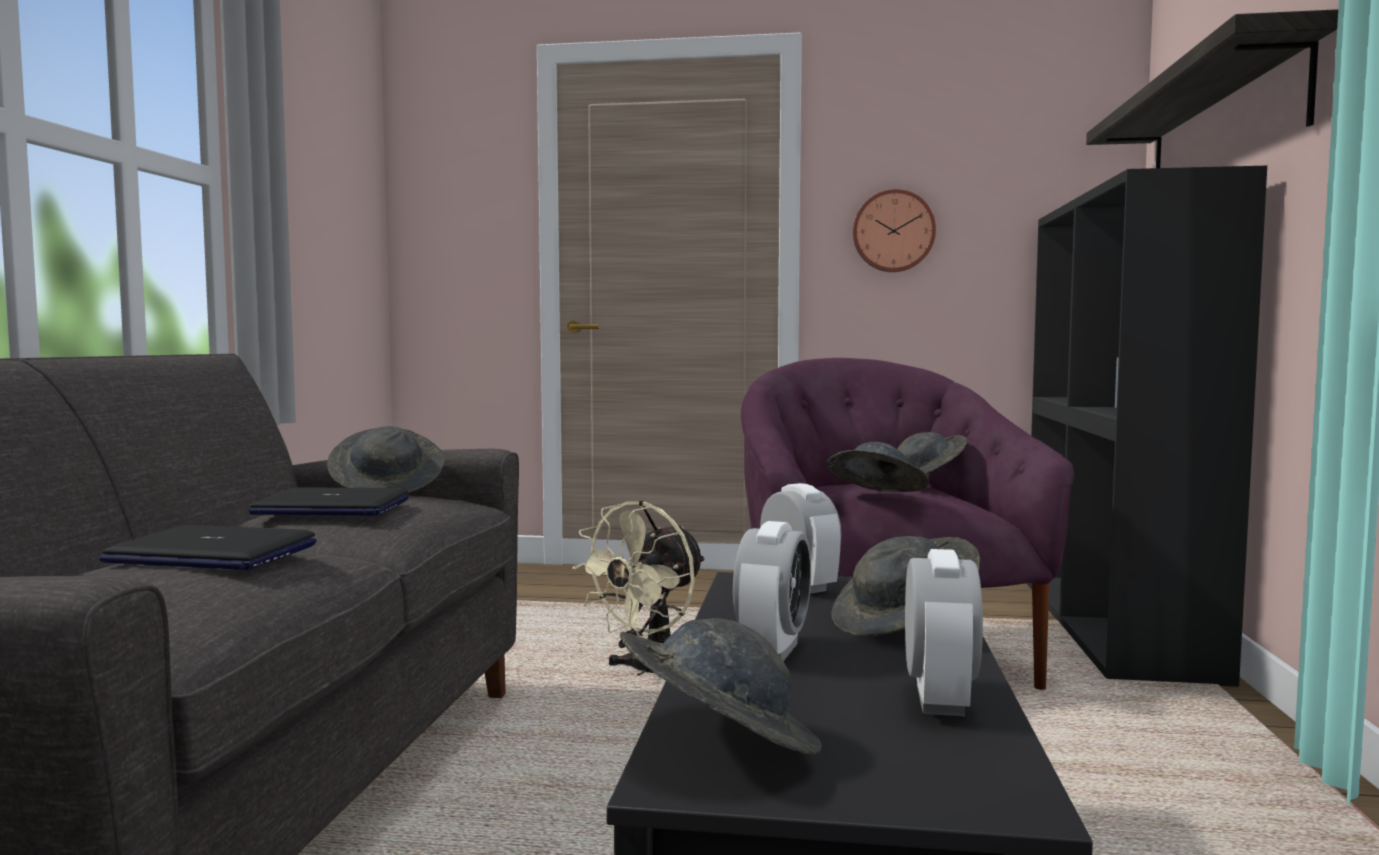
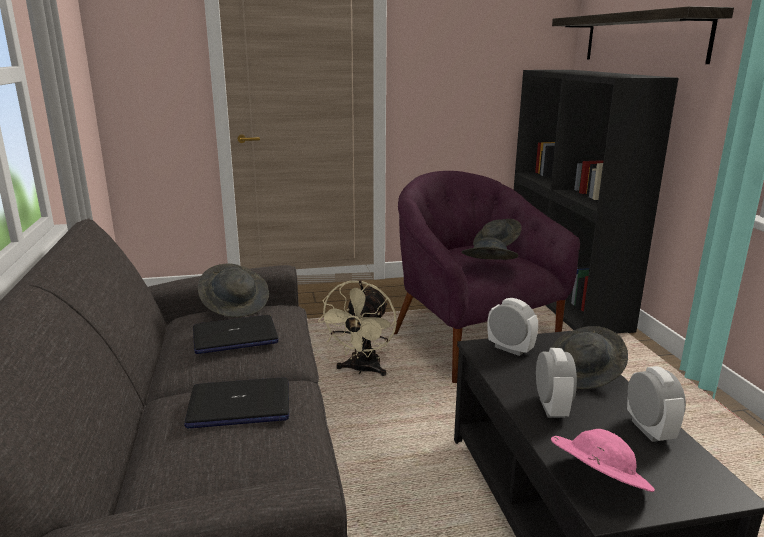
camera: 20 degrees left, 15 degrees up
(717, 743) = (596, 483): grey hat -> pink hat
(893, 231) = (442, 74): wall clock -> none

